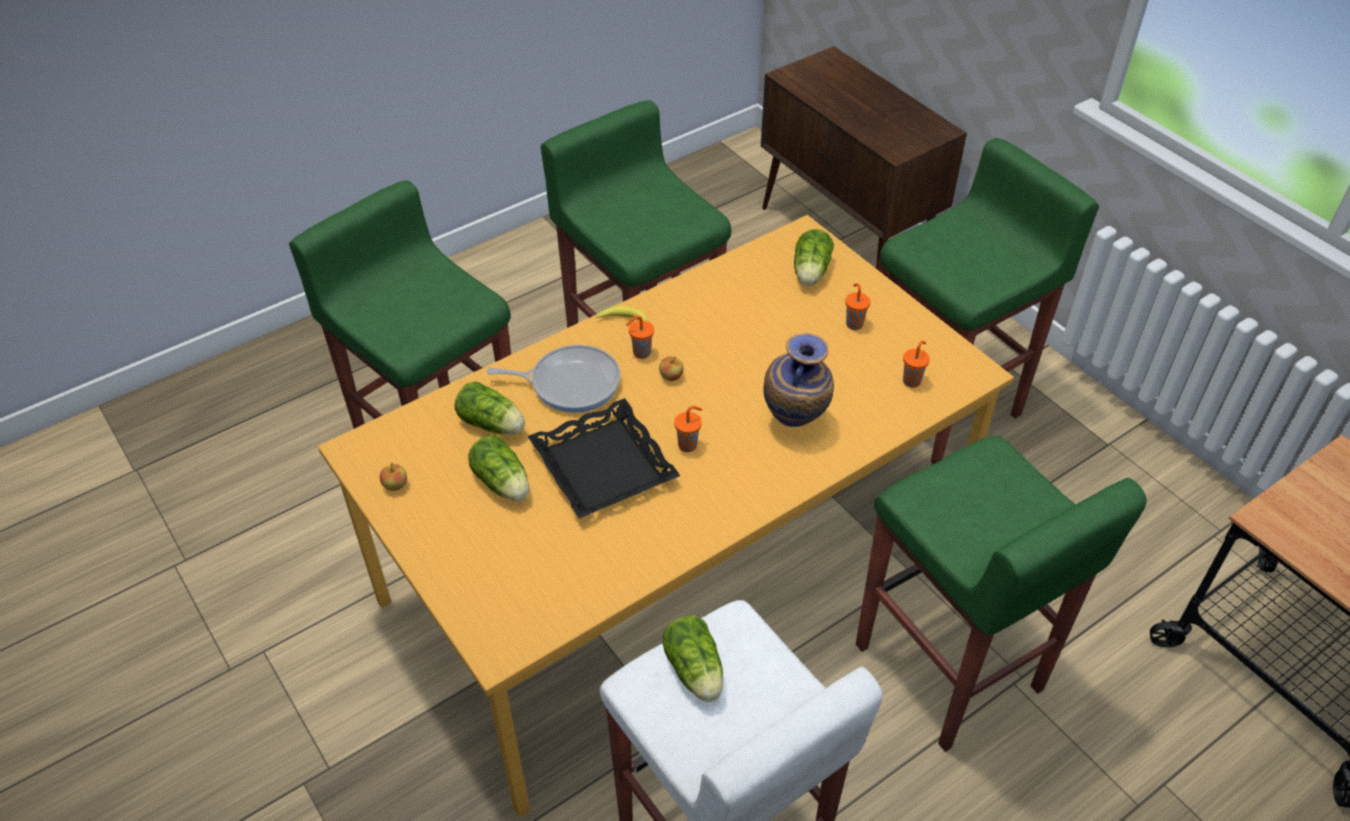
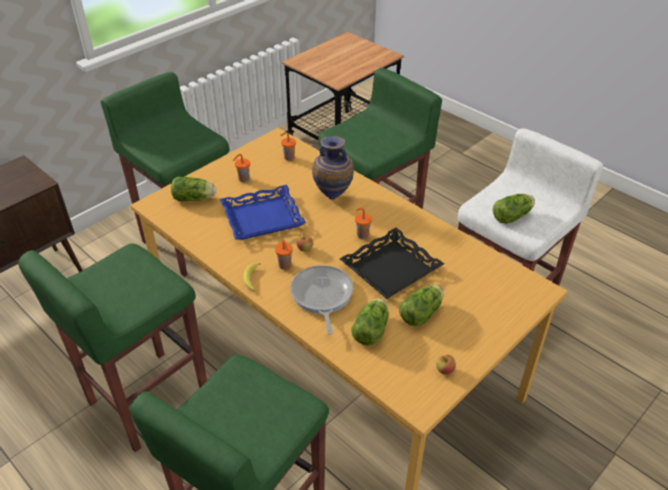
camera: 100 degrees left, 5 degrees down
(753, 338) = (262, 217): none -> blue tray

